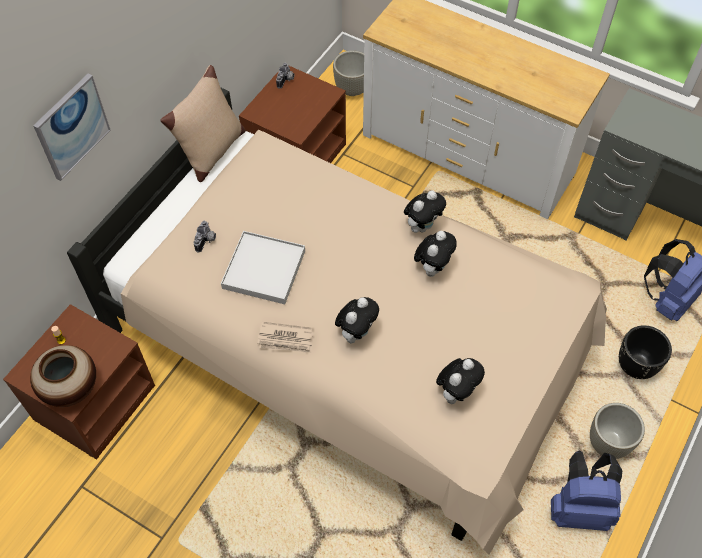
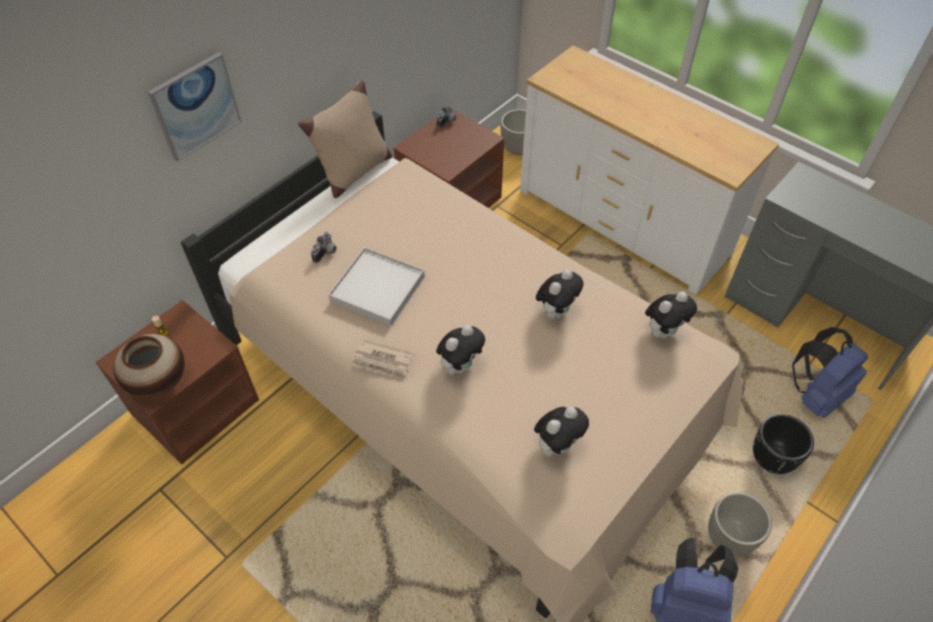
camera: 10 degrees right, 5 degrees down
(422, 226) = (553, 269): plush toy -> plush toy (663, 331)

